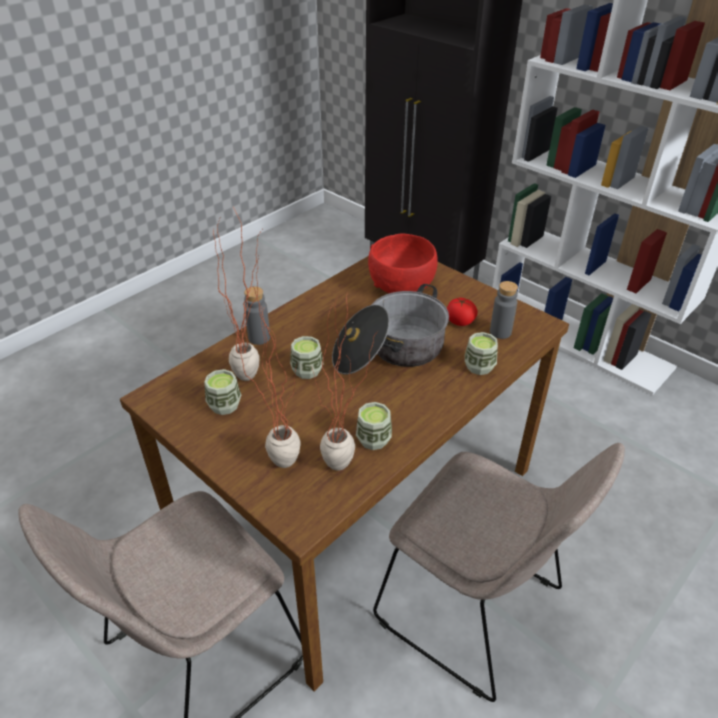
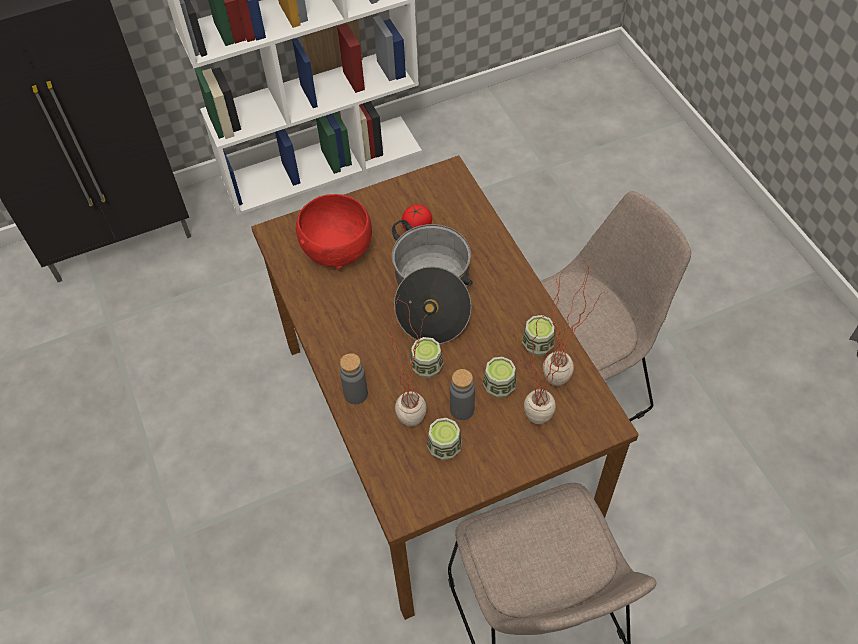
camera: 65 degrees left, 15 degrees up
(479, 366) = (483, 239): cup -> cup (499, 387)
(500, 332) = (446, 205): grey bottle -> grey bottle (462, 409)

